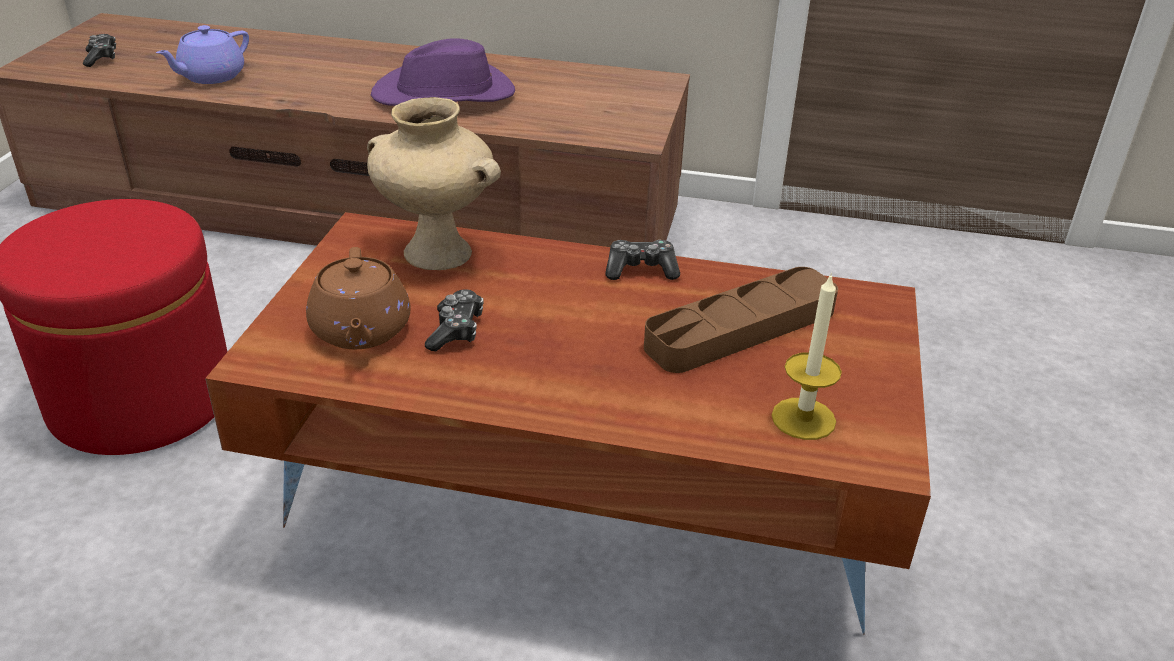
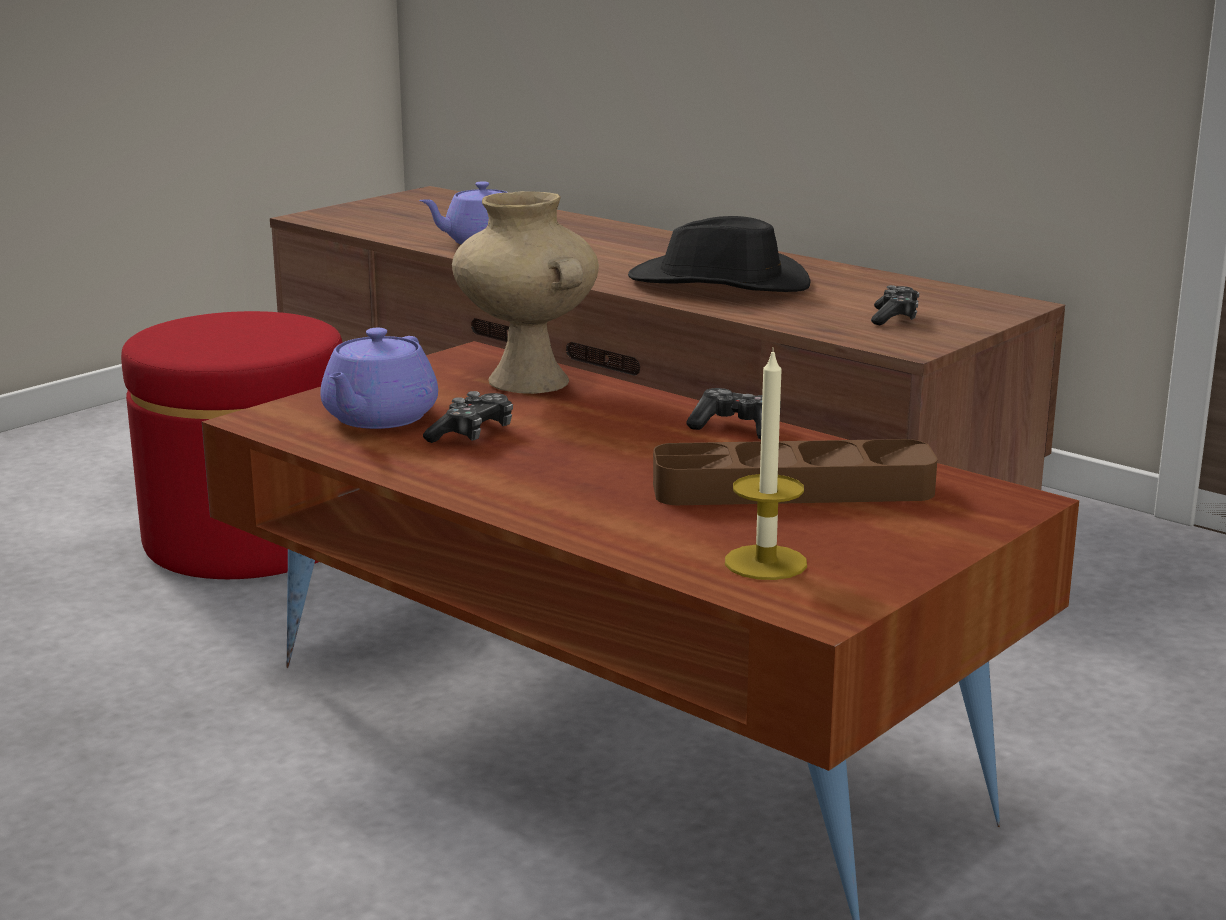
camera: 30 degrees right, 15 degrees down
(101, 58) = (390, 217): game controller -> game controller (894, 317)
(360, 331) = (378, 418): brown teapot -> purple teapot
(445, 95) = (720, 284): purple hat -> black hat

